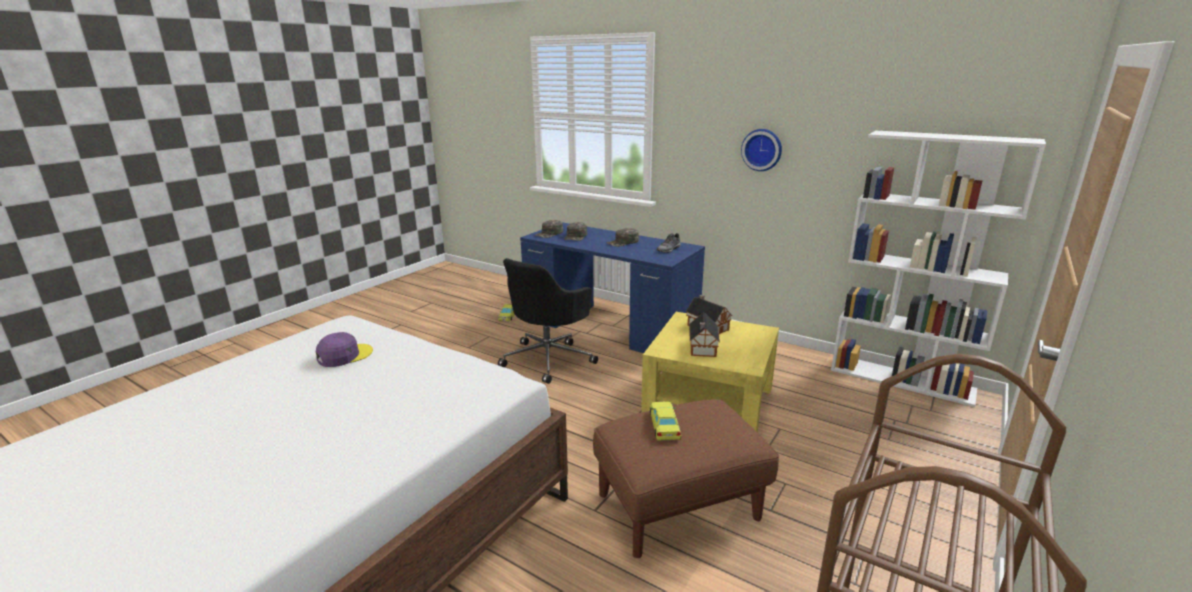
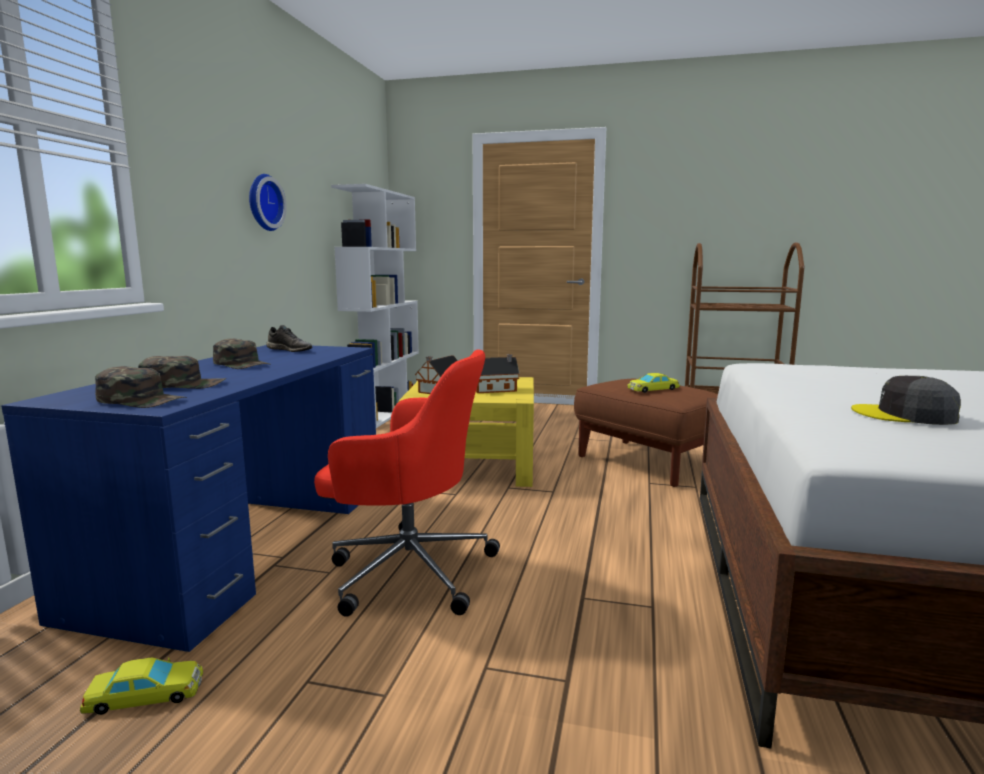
camera: 110 degrees left, 10 degrees down
(344, 355) = (905, 415): purple cap -> grey cap
(549, 359) = (408, 570): black office chair -> red office chair

